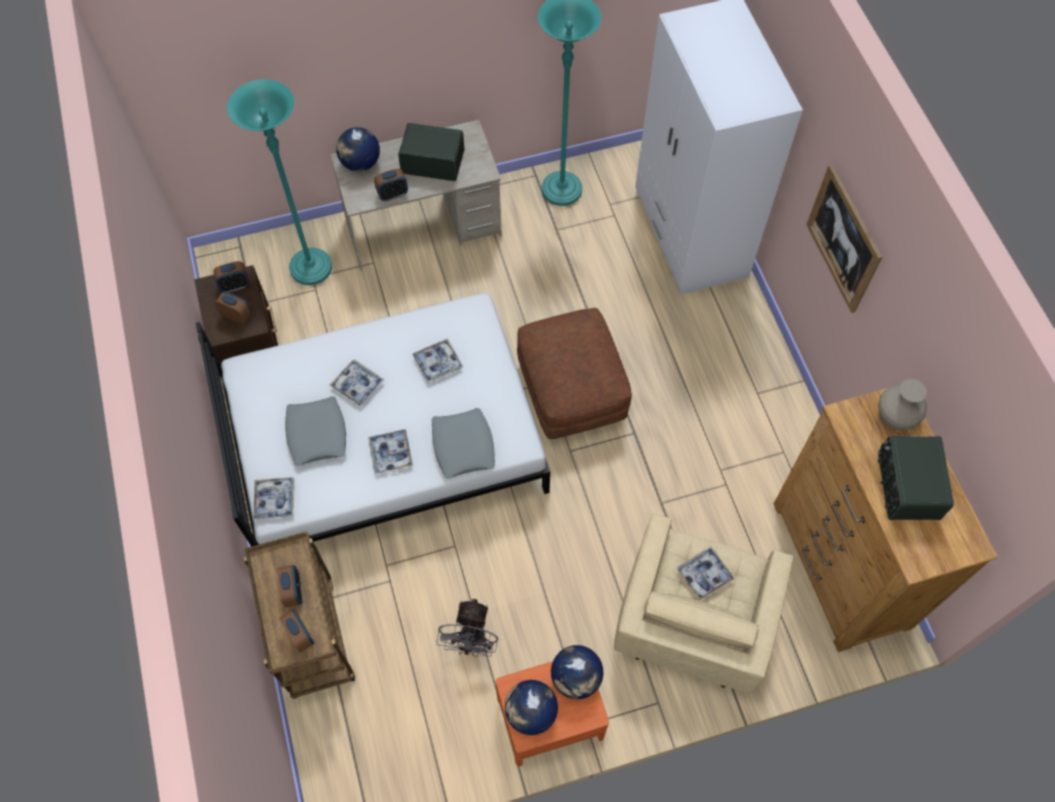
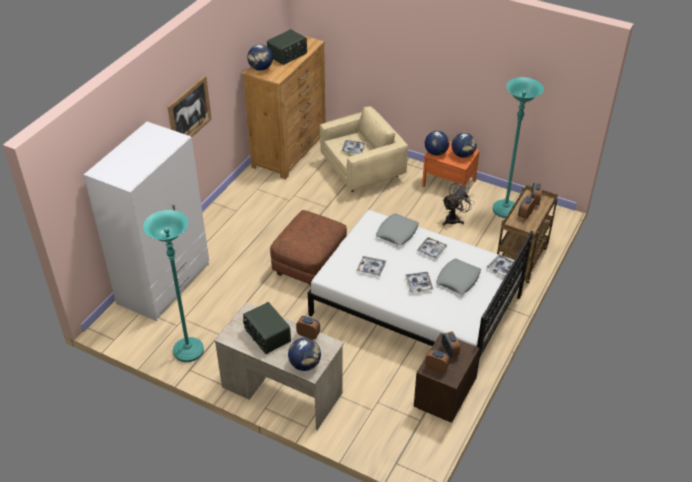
camera: 135 degrees left, 20 degrees down
(311, 268) = (367, 416): turquoise floor lamp -> turquoise floor lamp (505, 210)
(896, 415) = (261, 68): beige vase -> globe

